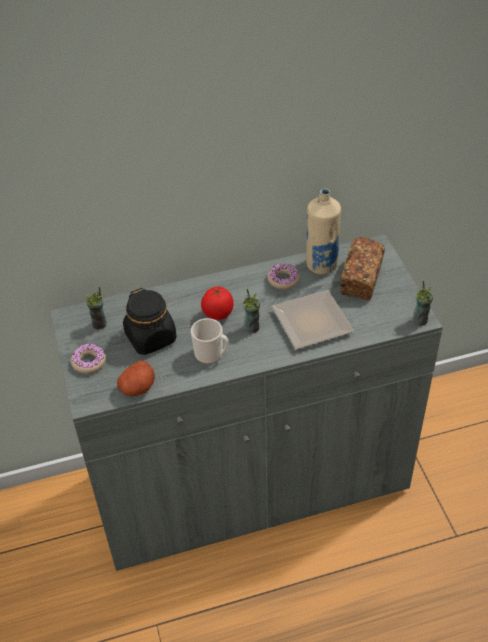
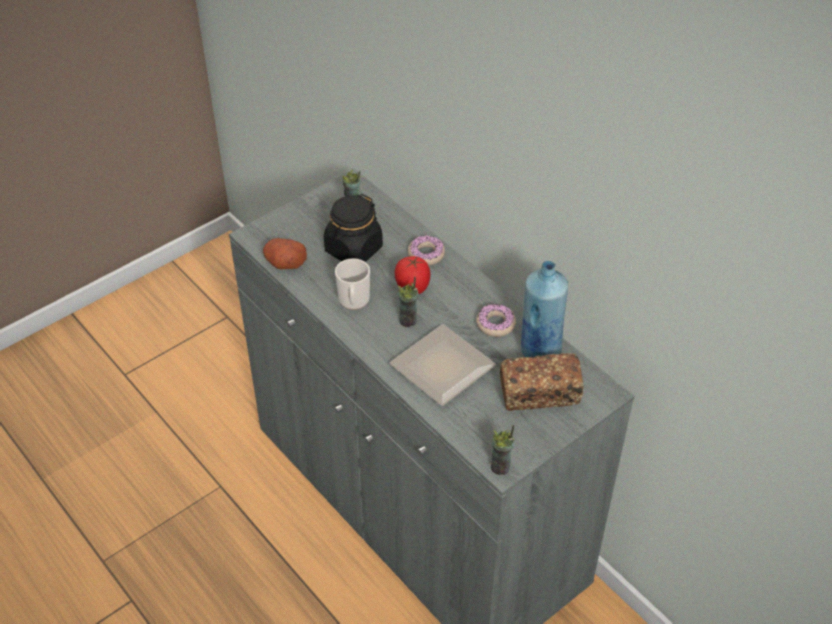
camera: 65 degrees right, 0 degrees up
(89, 362) = (300, 218): donut -> donut (426, 254)
(321, 265) = (539, 350): beige bottle -> blue bottle

